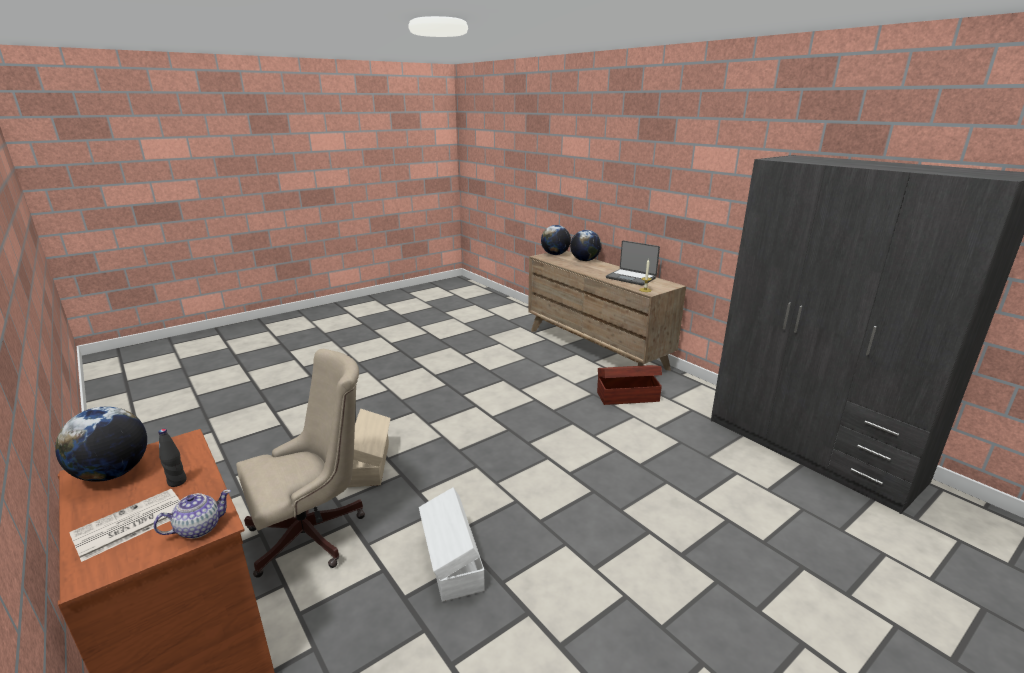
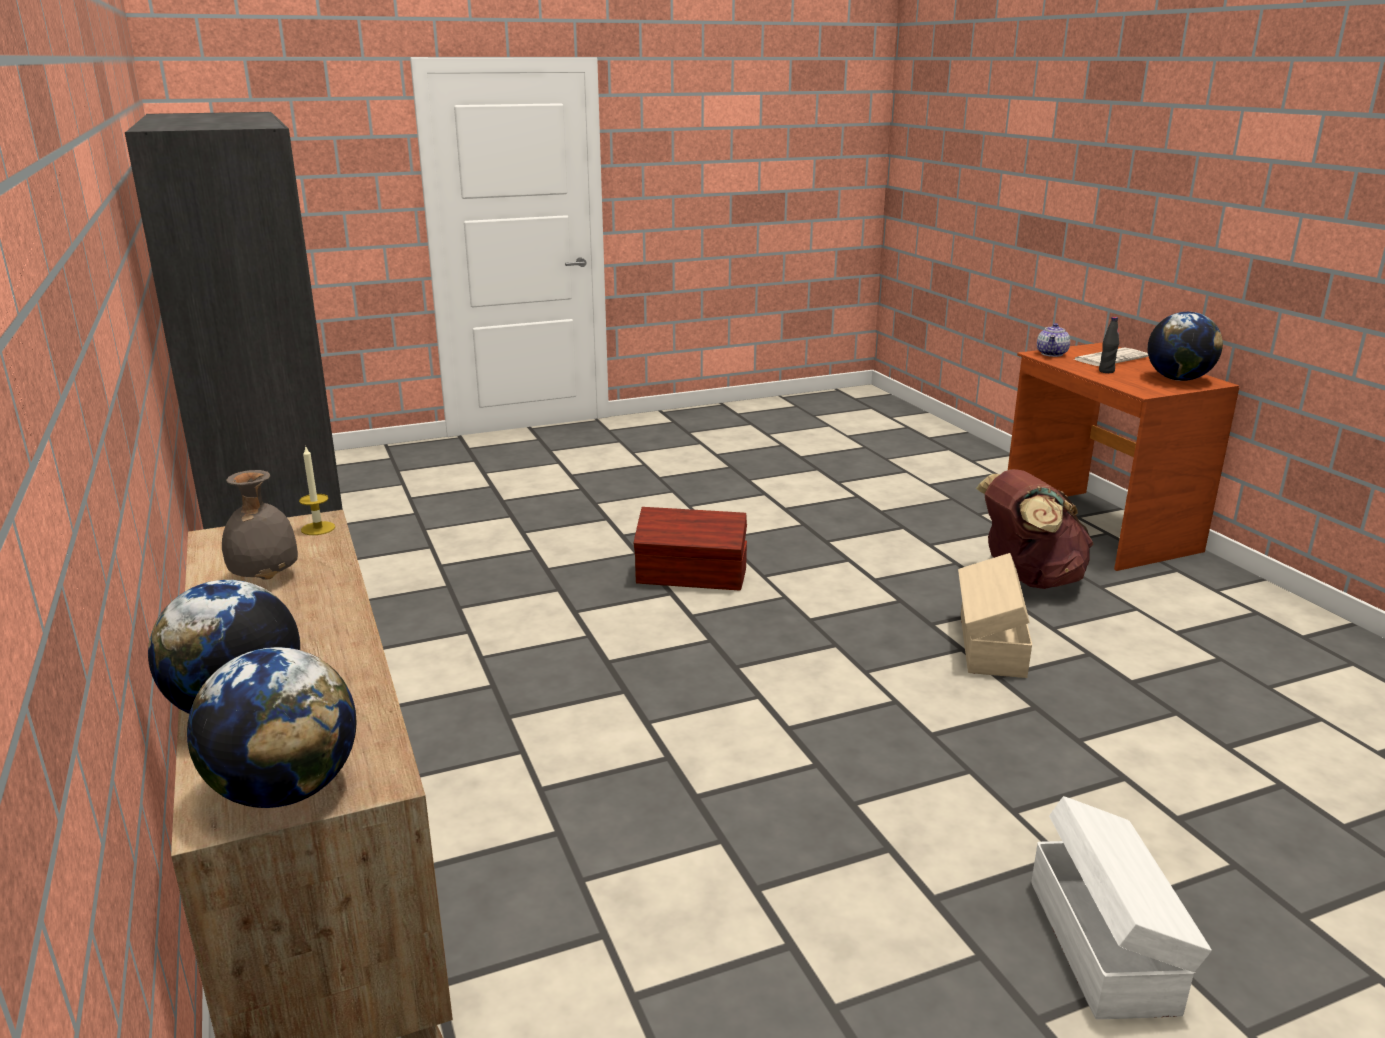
camera: 165 degrees left, 0 degrees up
(198, 528) = (1052, 354): teapot -> teapot turned 45 degrees counterclockwise
(314, 533) = (1028, 579): beige office chair -> brown backpack
(452, 562) = (854, 540): white storage box -> white storage box (1103, 943)
(627, 396) = (441, 699): brown storage box -> brown storage box (692, 577)
(631, 278) = (263, 578): laptop -> grey vase

